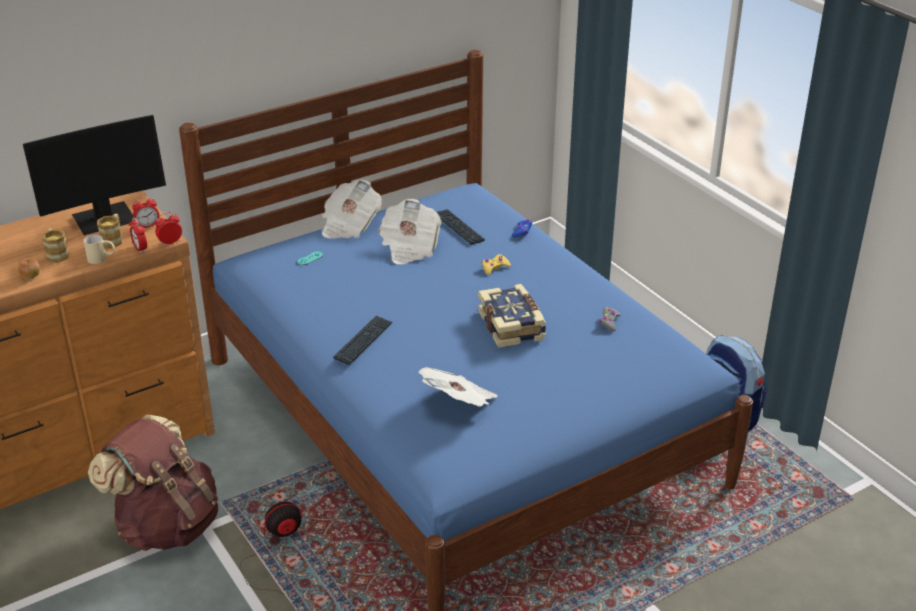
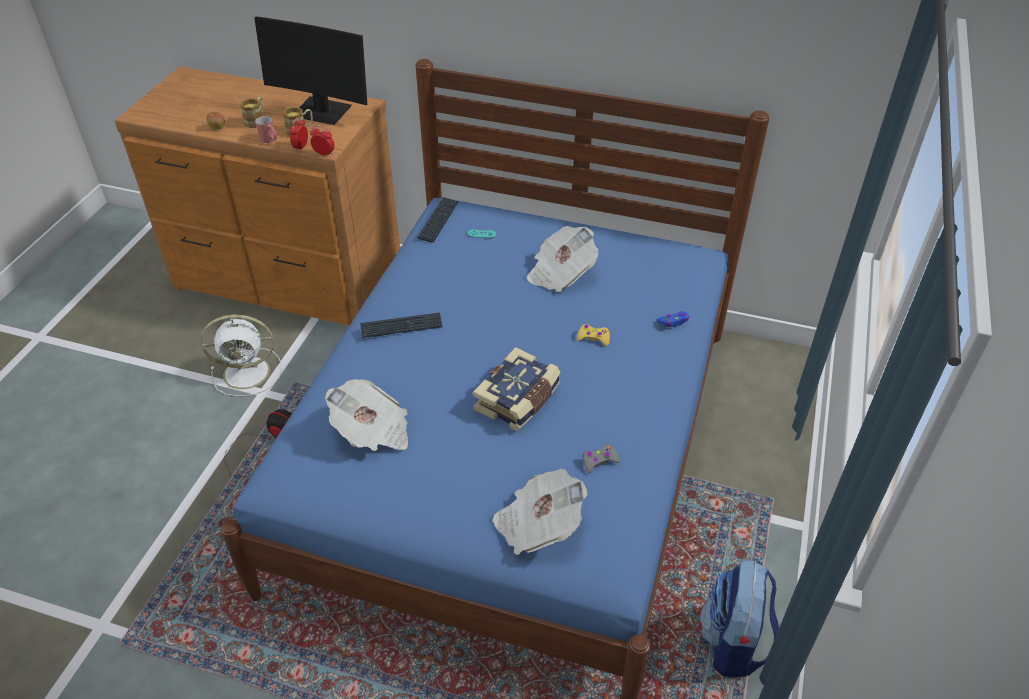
camera: 50 degrees right, 10 degrees up
(102, 259) = (270, 140): beige mug -> red mug
(147, 226) = (335, 132): alarm clock -> none
(166, 525) = (249, 372): brown backpack -> white fan
(349, 225) = (552, 225): newspaper -> newspaper (538, 525)
(458, 227) = (626, 282): keyboard -> keyboard (438, 220)

